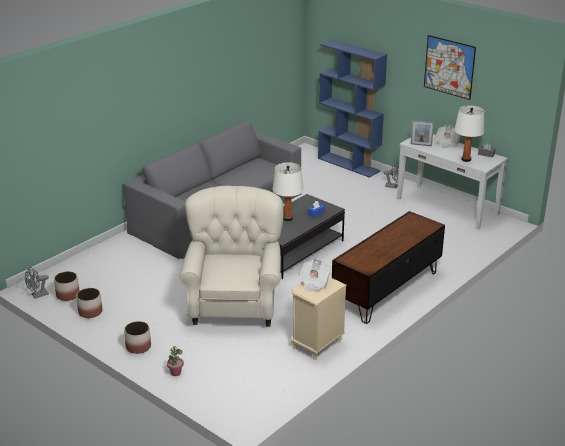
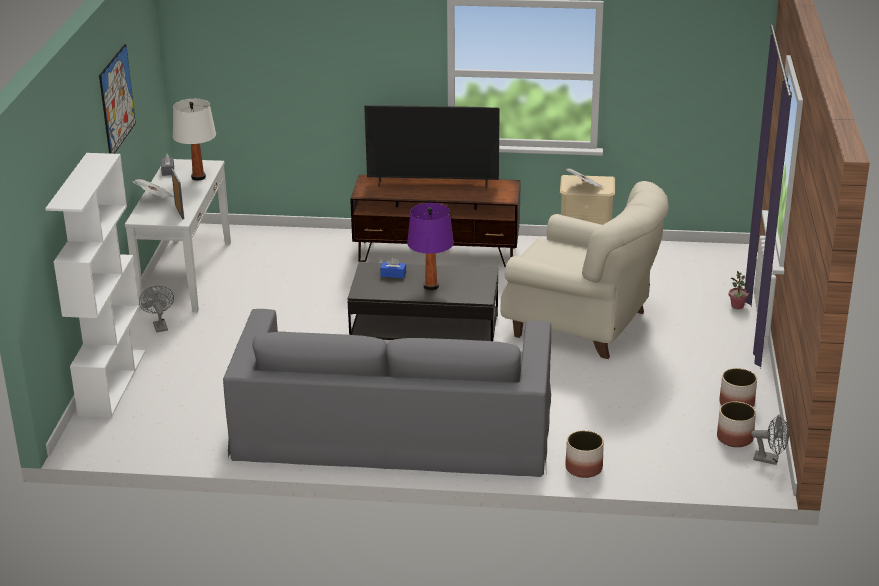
camera: 125 degrees left, 0 degrees up
(138, 346) = (737, 344): planter -> planter (583, 468)
(234, 303) = (583, 324): beige armchair -> beige armchair turned 120 degrees counterclockwise
(287, 218) = (431, 286): white table lamp -> purple table lamp
(349, 164) = (112, 382): blue bookcase -> white bookcase
(399, 243) = (433, 184): none -> television

